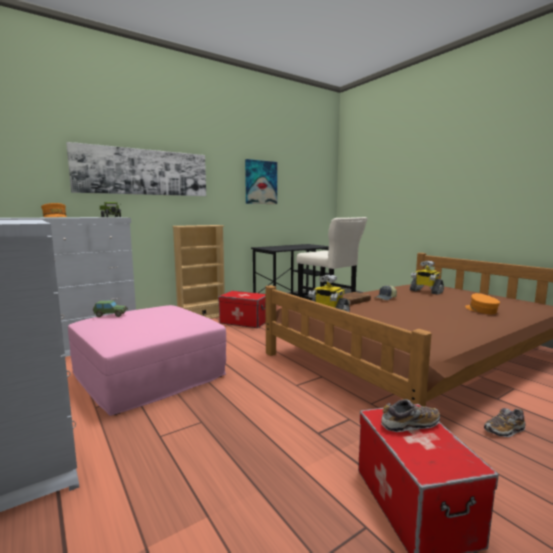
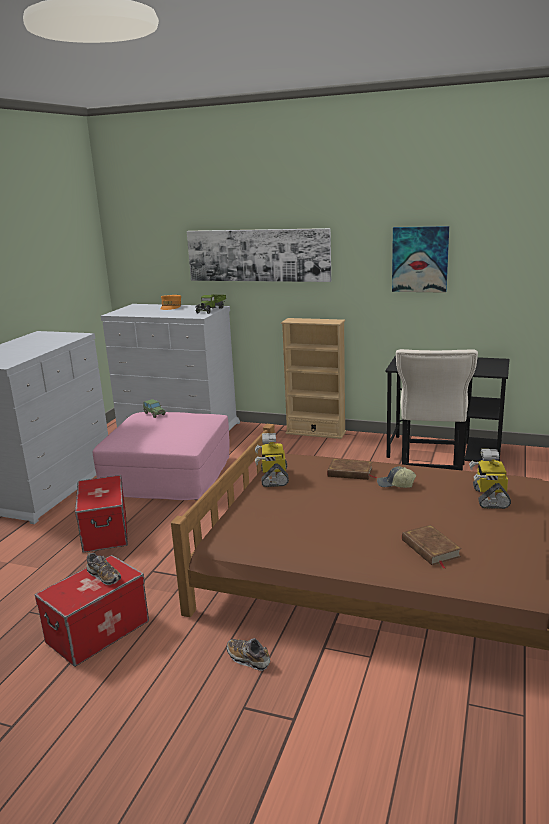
camera: 55 degrees right, 10 degrees up
(244, 322) = (338, 454): storage box -> storage box (105, 532)
(481, 310) = (430, 549): orange cap -> brown book

